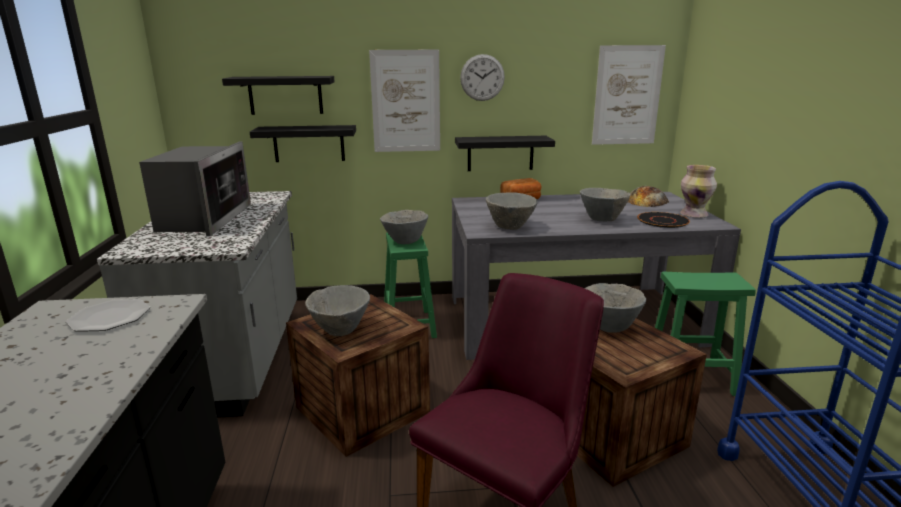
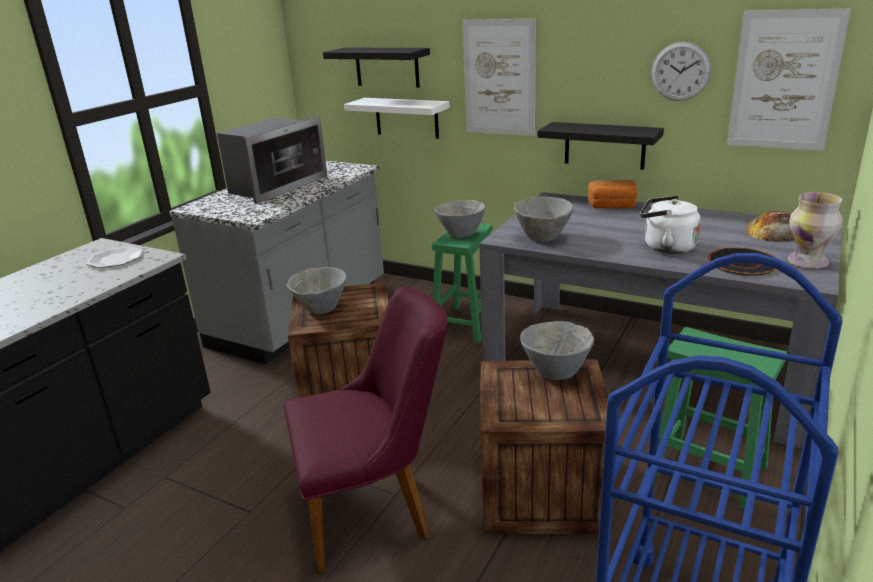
camera: 35 degrees right, 5 degrees up
(309, 143) = (406, 117): black shelf -> white shelf
(482, 77) = (585, 52): wall clock -> wall clock (680, 71)
(602, 219) = (665, 247): grey bowl -> white kettle

